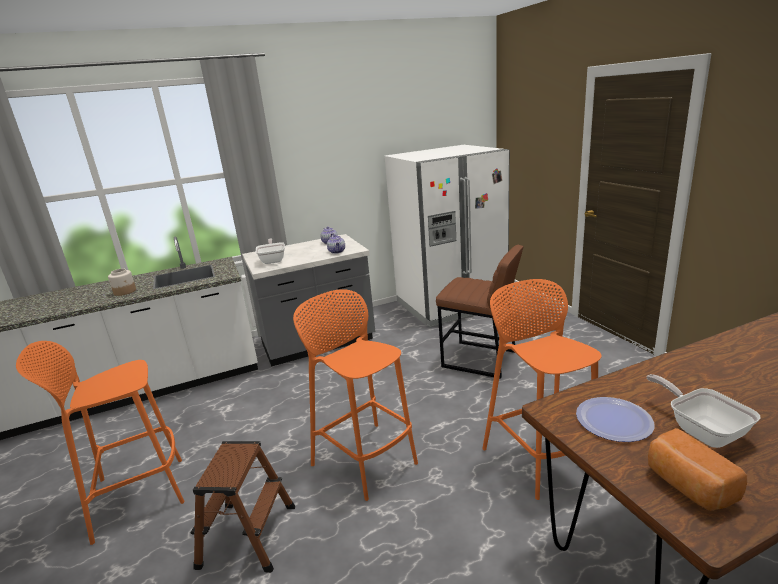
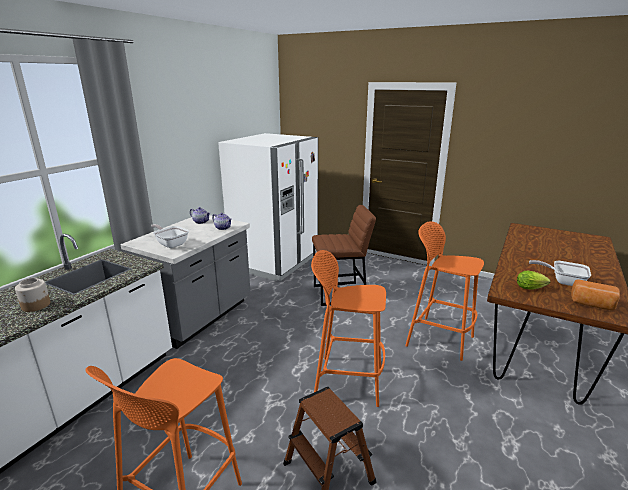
camera: 40 degrees left, 0 degrees up
(613, 420) = (531, 288): plate -> lettuce

